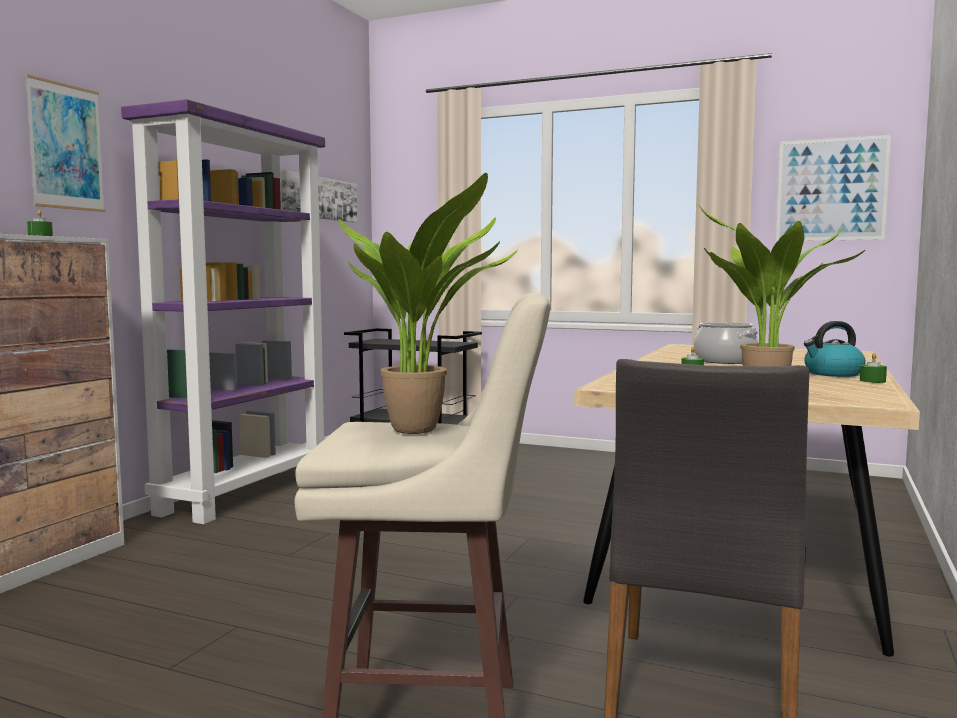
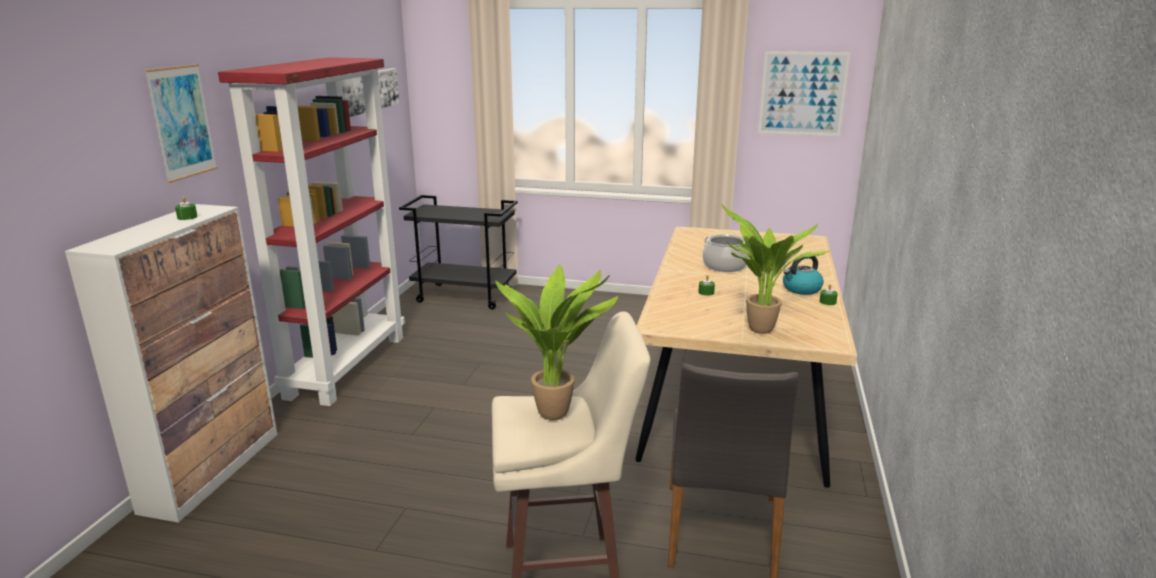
camera: 10 degrees left, 15 degrees up
(245, 492) = (346, 365): purple bookcase -> red bookcase

